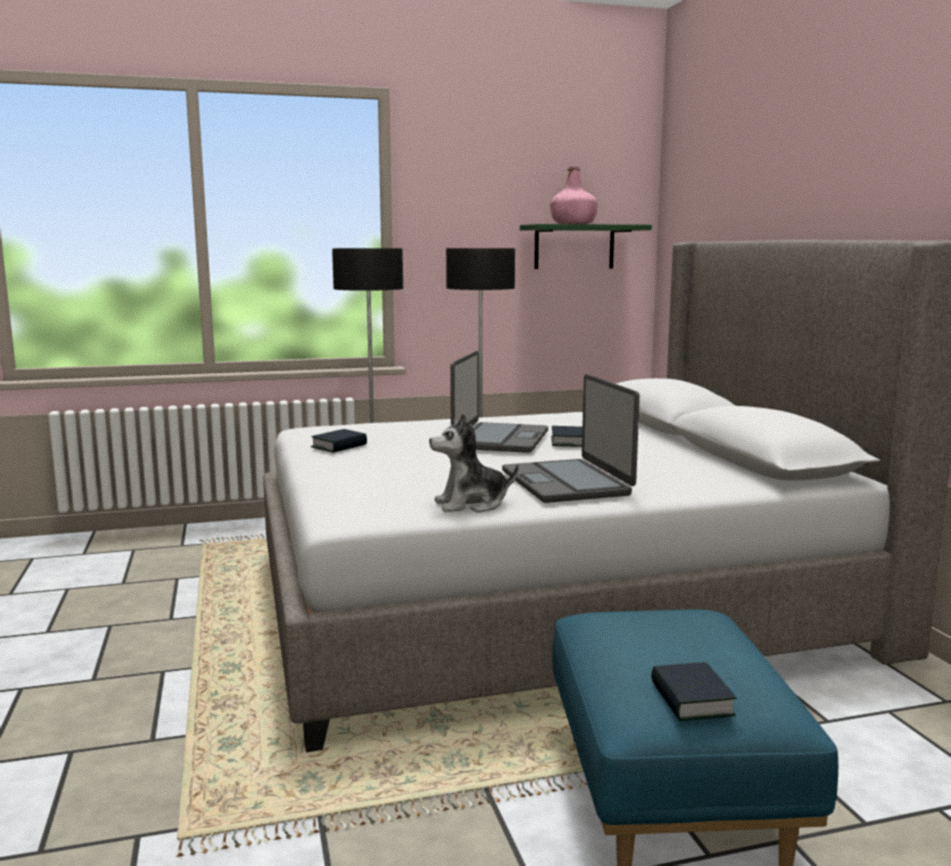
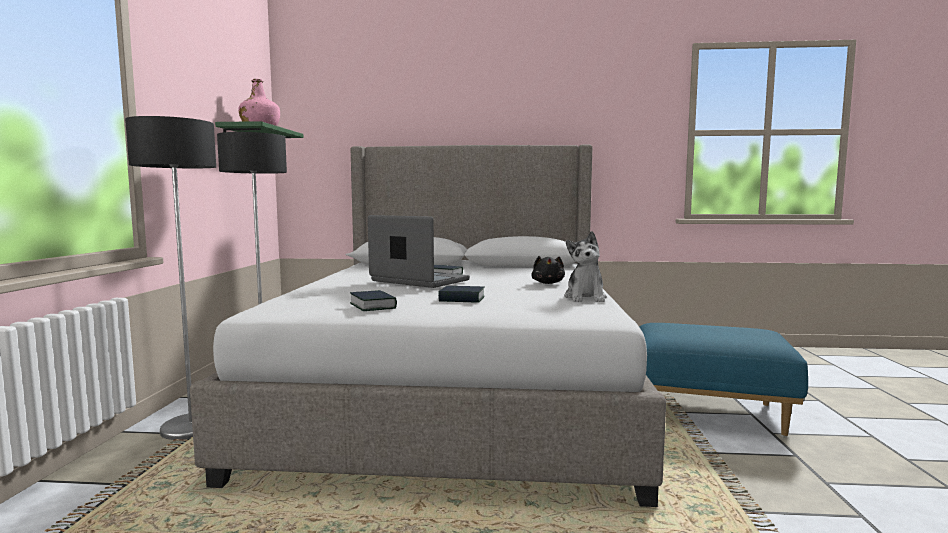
camera: 70 degrees left, 5 degrees down
(567, 483) = (548, 283): laptop -> black plush toy
(691, 700) = (764, 336): book -> book (462, 299)

